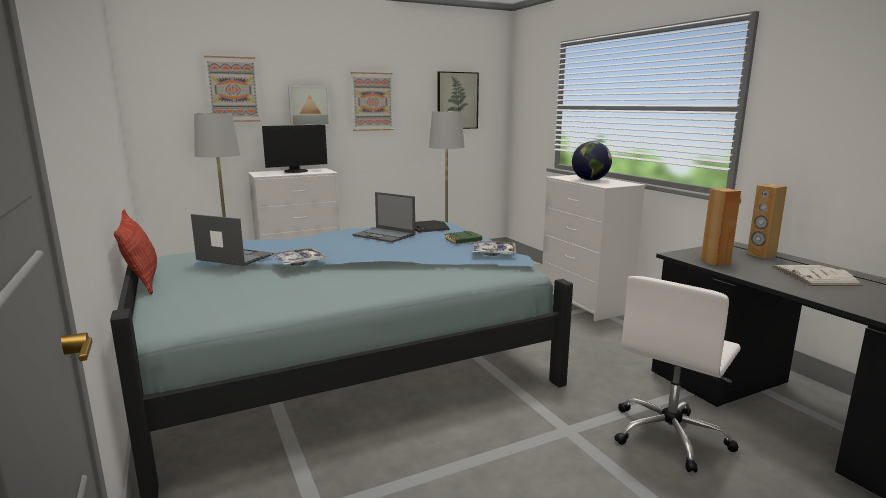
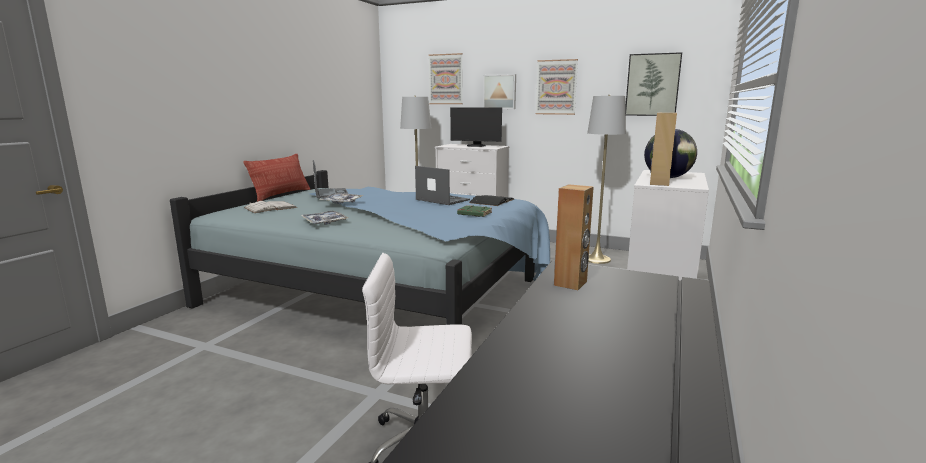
camera: 50 degrees right, 0 degrees up
(384, 235) = (442, 199): laptop -> laptop turned 135 degrees clockwise
(493, 253) = (454, 226): tray -> tray (324, 222)
(761, 255) = (664, 299): brown speaker -> brown speaker (659, 183)
(814, 276) = (617, 334): white book -> white book (270, 207)

